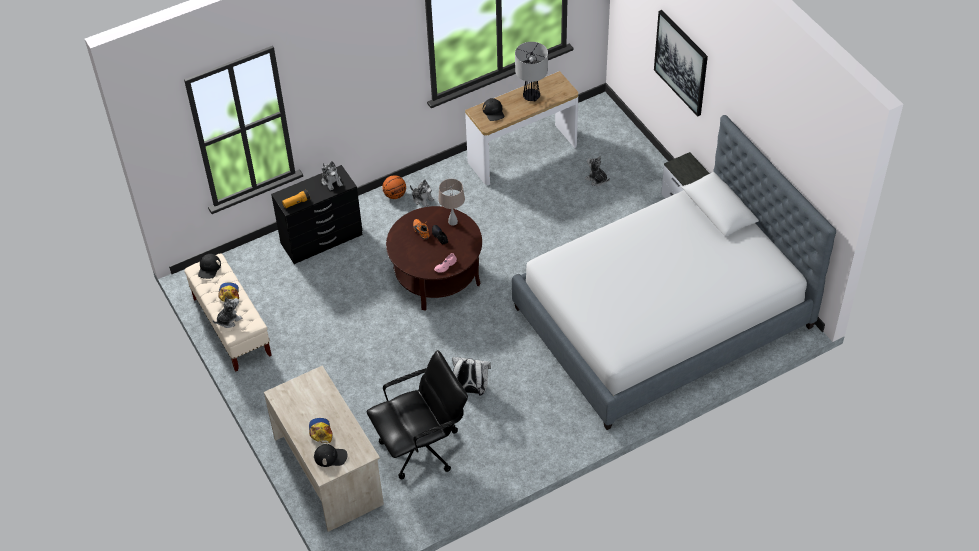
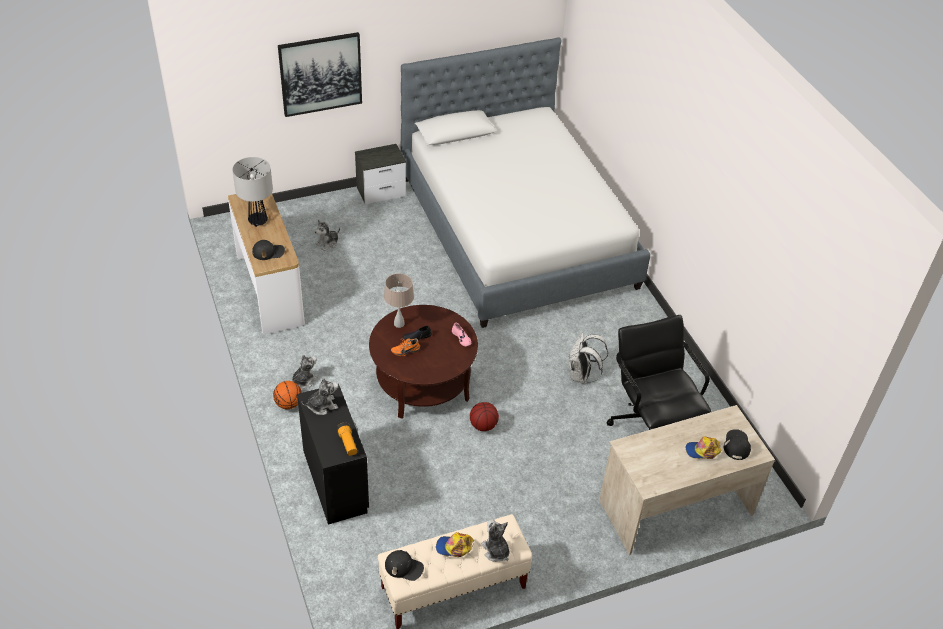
camera: 85 degrees left, 5 degrees down
(396, 324) = (483, 425): none -> basketball

